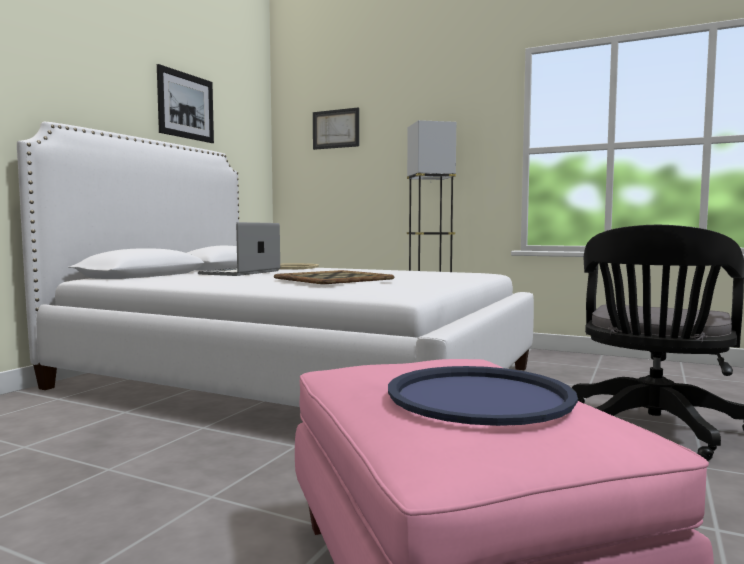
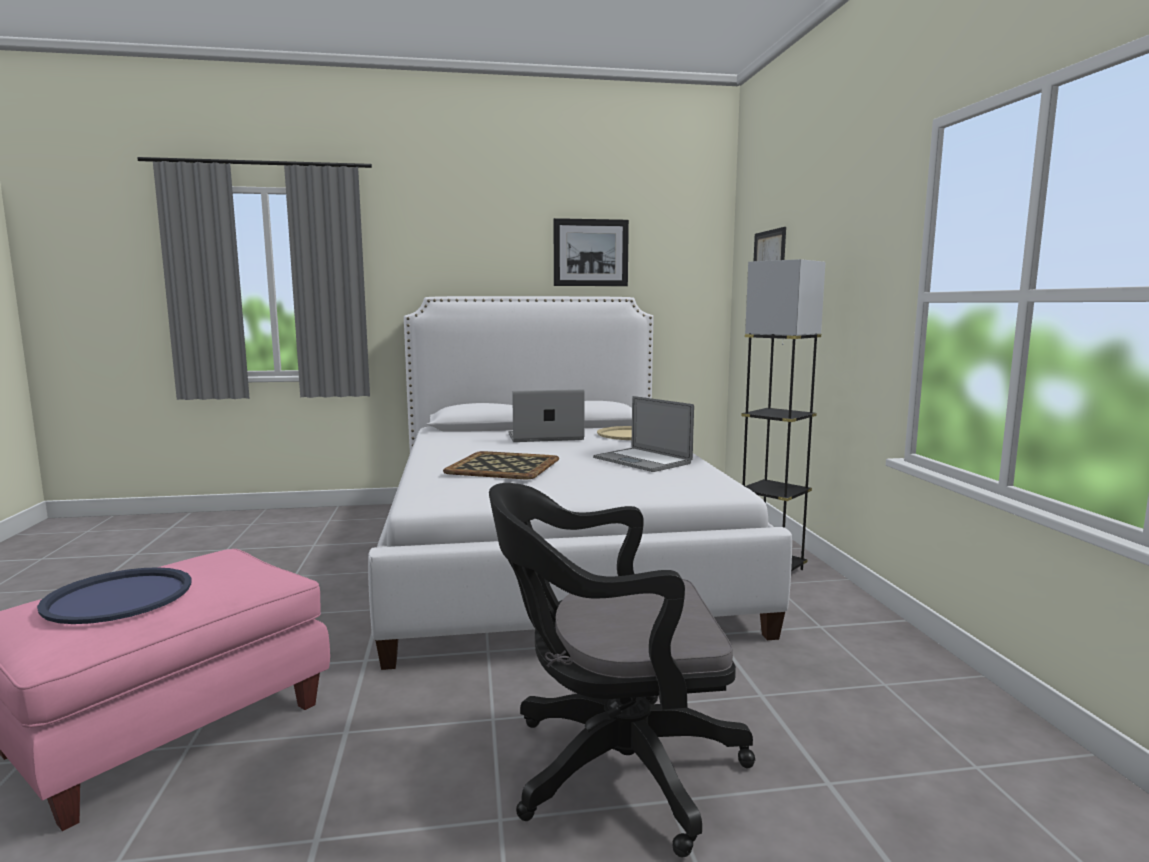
camera: 55 degrees right, 5 degrees up
(379, 272) = (642, 460): none -> laptop

